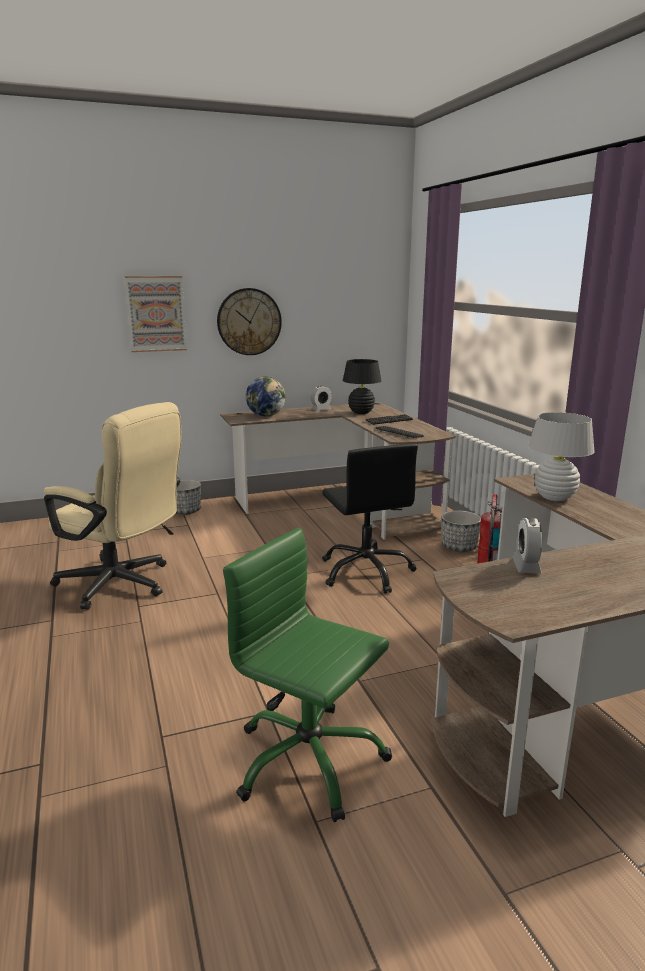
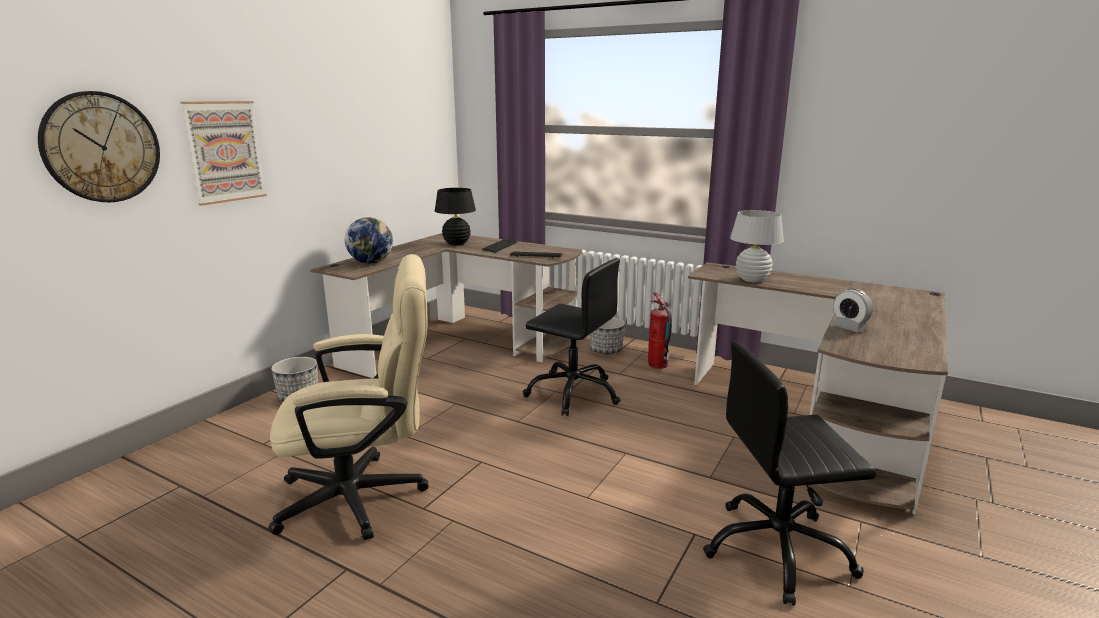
camera: 40 degrees left, 0 degrees up
(249, 322) = (326, 155): wall clock -> wall clock (101, 147)
(308, 760) = (777, 550): green office chair -> black office chair
(321, 409) = (412, 247): alarm clock -> none

